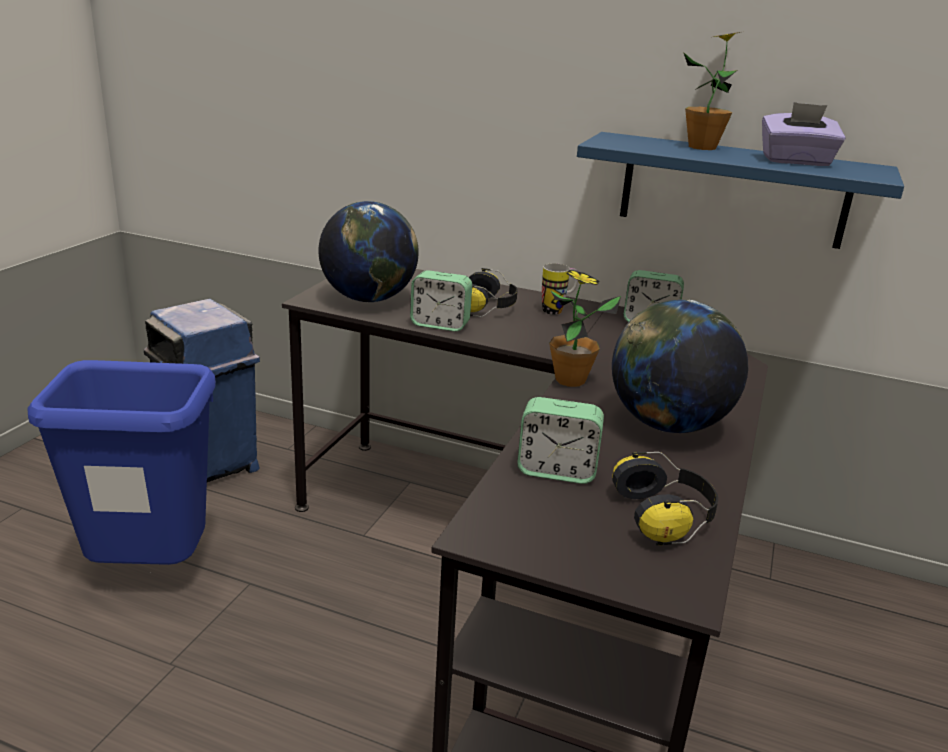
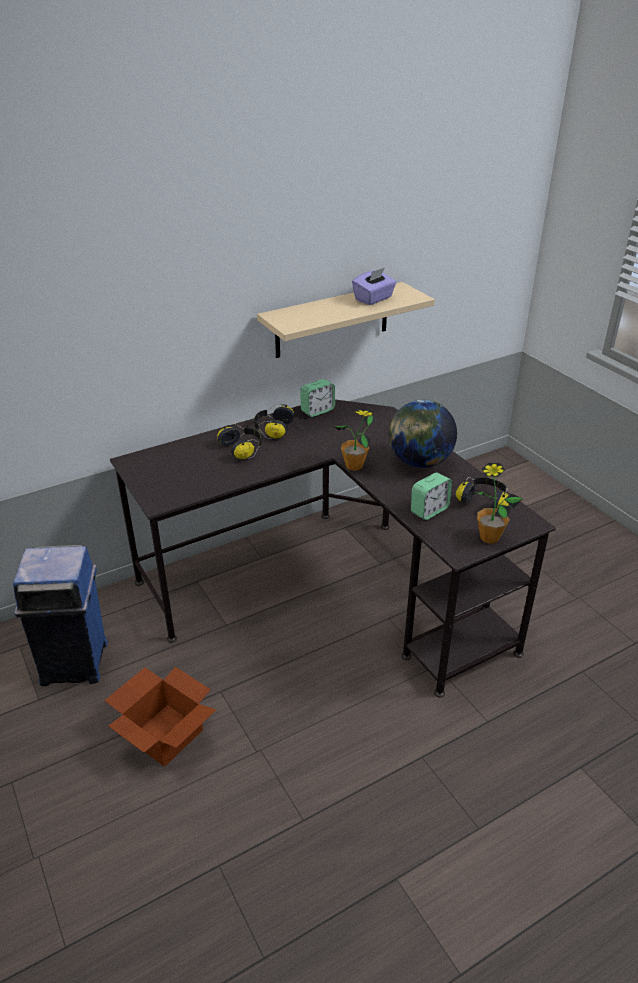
camera: 50 degrees left, 10 degrees up
(152, 573) = (165, 733): blue trash can -> cardboard box
(369, 299) = (182, 483): globe -> none
(440, 324) = (247, 474): alarm clock -> none
(557, 310) = (273, 429): mug -> headphones
(702, 147) = (323, 306): potted plant -> potted plant (489, 537)
(733, 190) = (332, 320): blue shelf -> beige shelf

